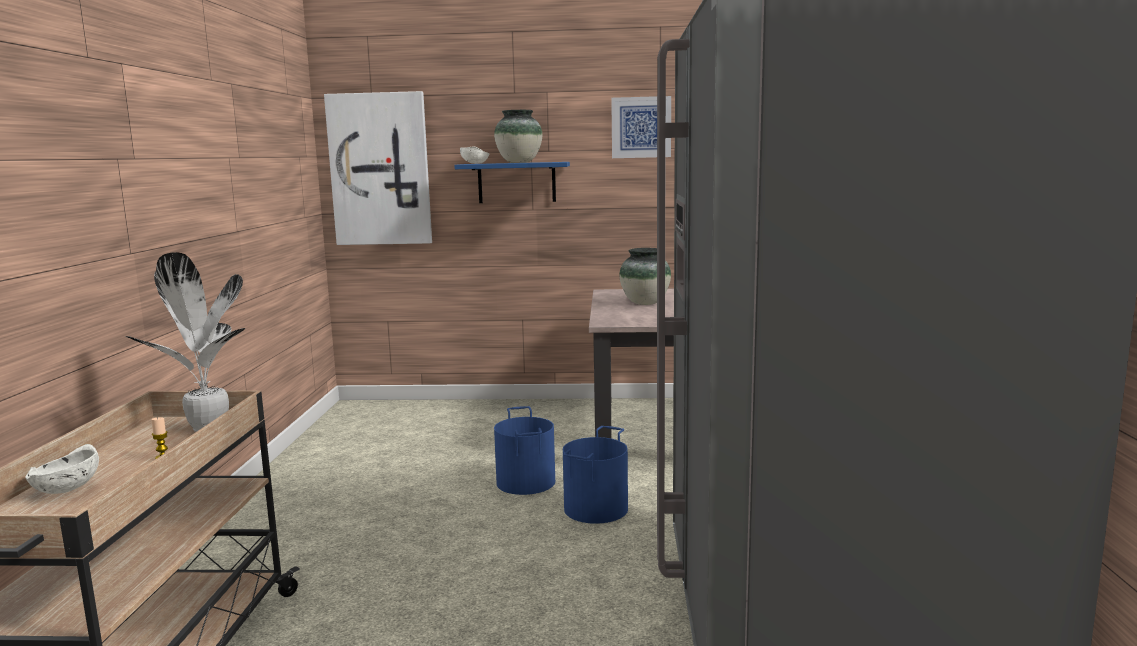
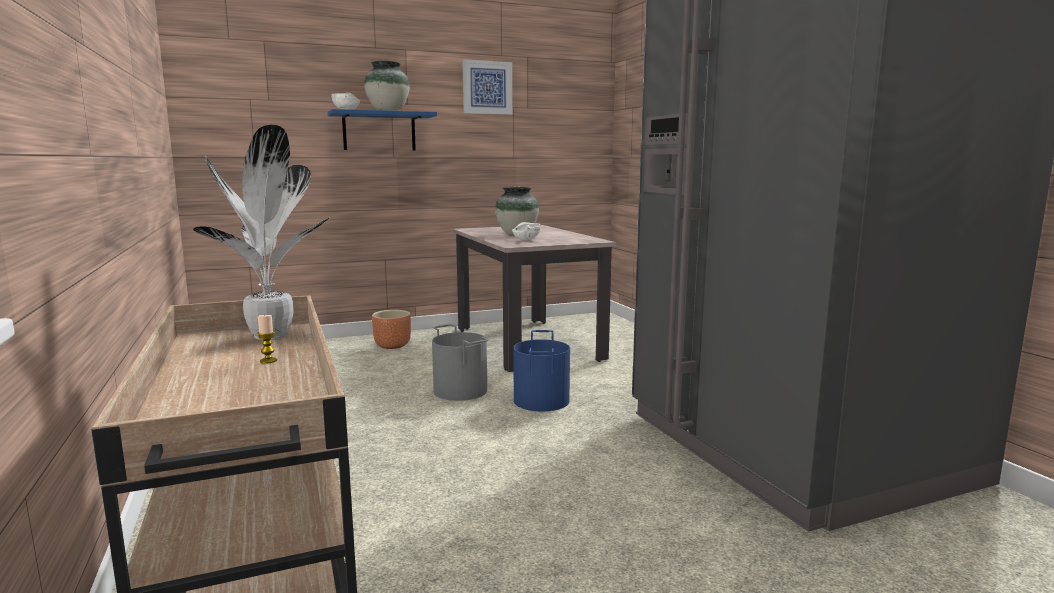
camera: 25 degrees left, 0 degrees up
(65, 490) = (202, 398): white bowl -> white bowl (526, 239)
(380, 169) = (240, 113): picture -> none
(513, 416) = (393, 346): none -> brown planter
(525, 482) = (459, 391): blue bucket -> grey bucket

